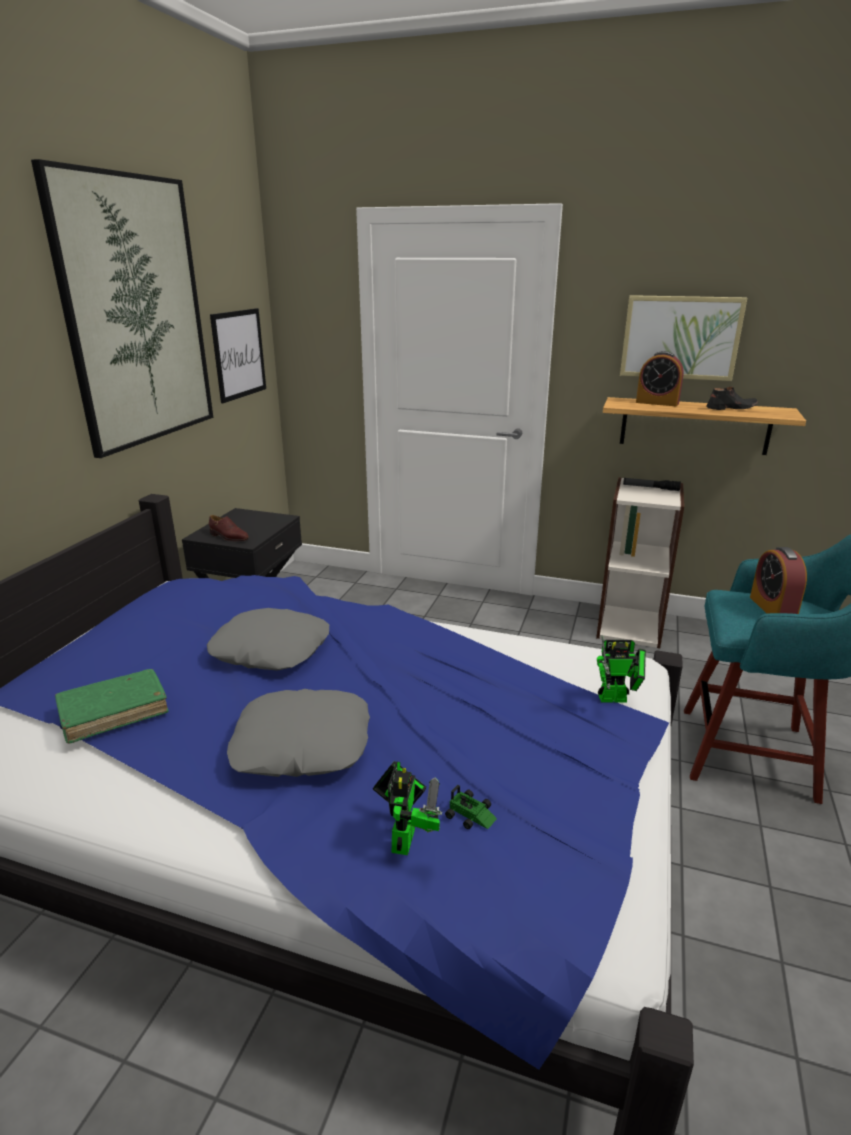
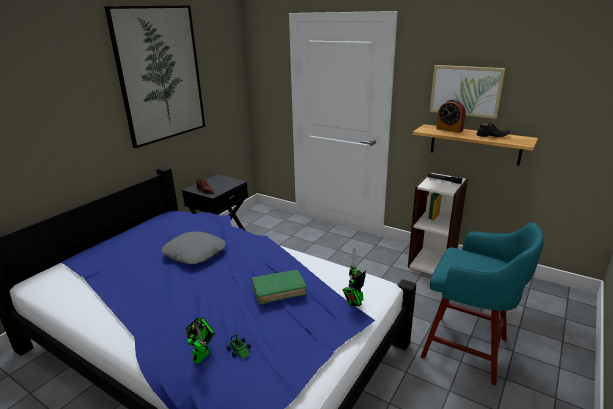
camera: 15 degrees right, 0 degrees up
(114, 712) = (109, 275): green book -> green book (279, 290)
(239, 354) = (224, 92): picture -> none
(302, 745) = (181, 303): grey pillow -> none
(617, 698) = (354, 303): toy robot -> toy robot turned 120 degrees clockwise
(772, 608) = (475, 263): alarm clock -> none

